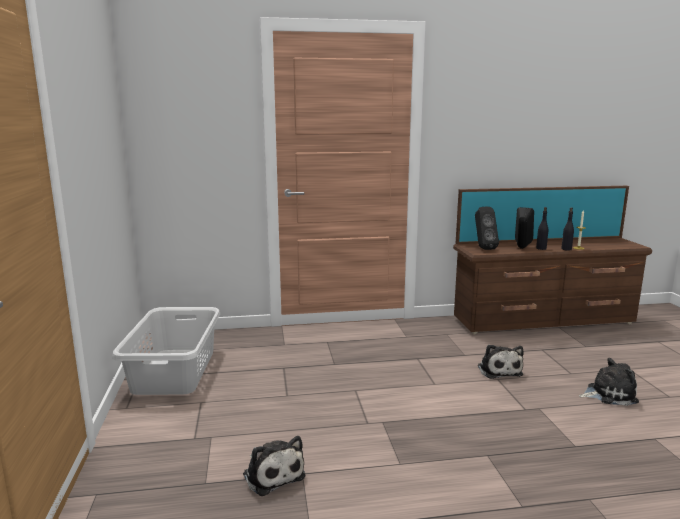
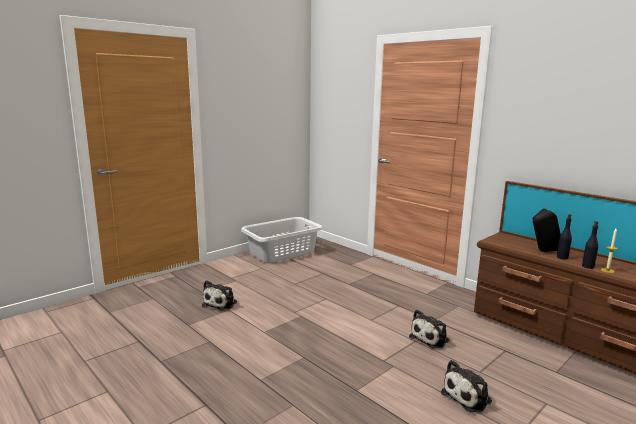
camera: 55 degrees right, 0 degrees up
(483, 248) = (506, 240): black speaker -> none
(608, 394) = (468, 396): plush toy -> plush toy turned 90 degrees clockwise

